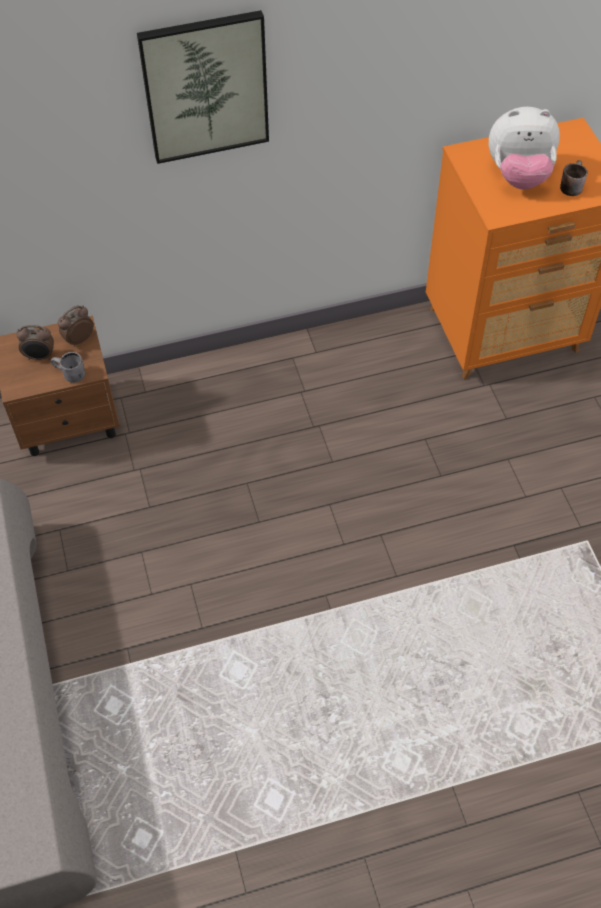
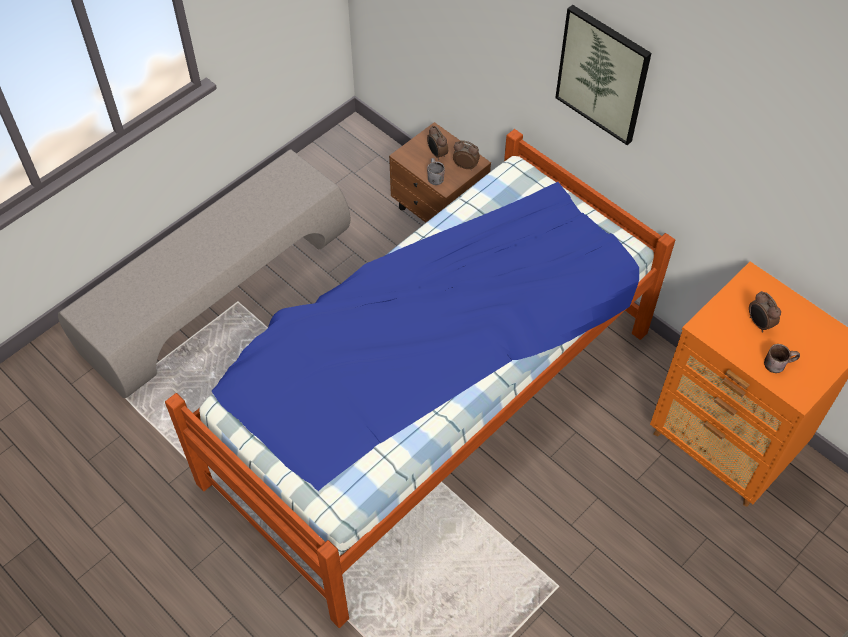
camera: 60 degrees right, 0 degrees up
(311, 552) = (429, 404): none -> bed
(518, 176) = (759, 324): plush toy -> alarm clock

